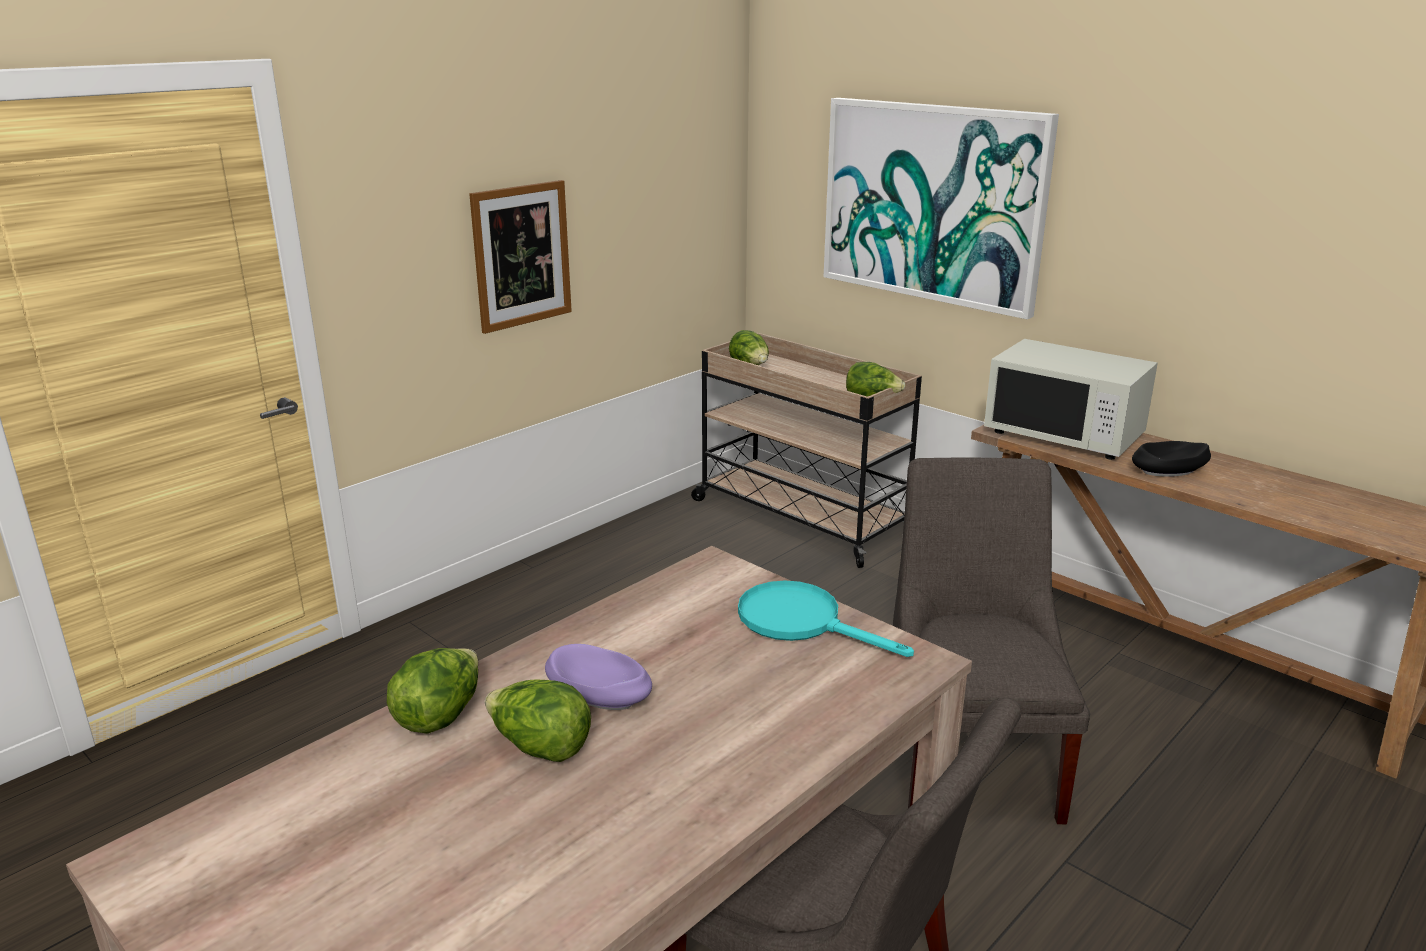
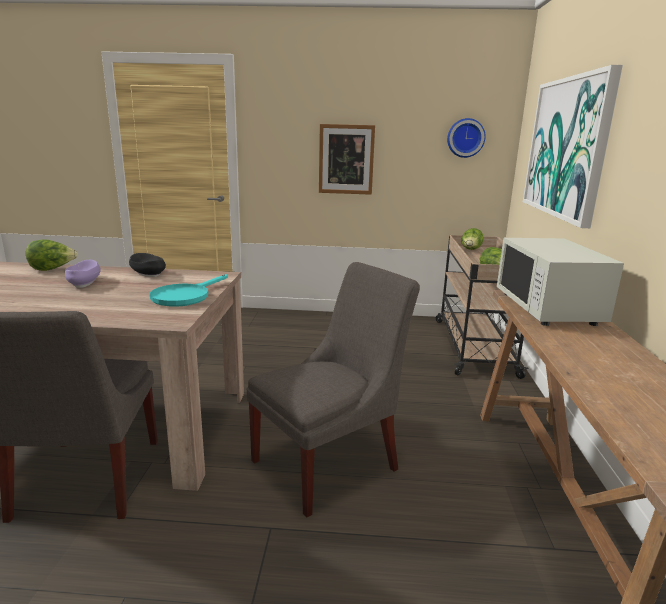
camera: 50 degrees right, 5 degrees down
(540, 748) = (37, 283): lettuce -> none
(687, 179) = (465, 138): none -> wall clock
(802, 622) = (185, 296): turquoise frying pan -> turquoise frying pan turned 150 degrees counterclockwise
(1169, 471) = (568, 343): black bowl -> black bowl (148, 273)

